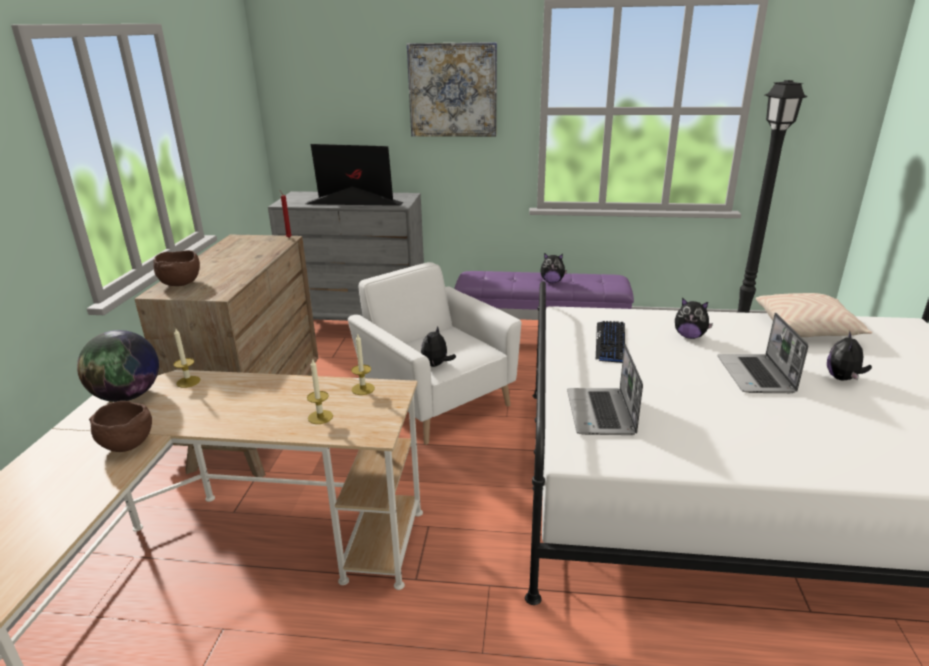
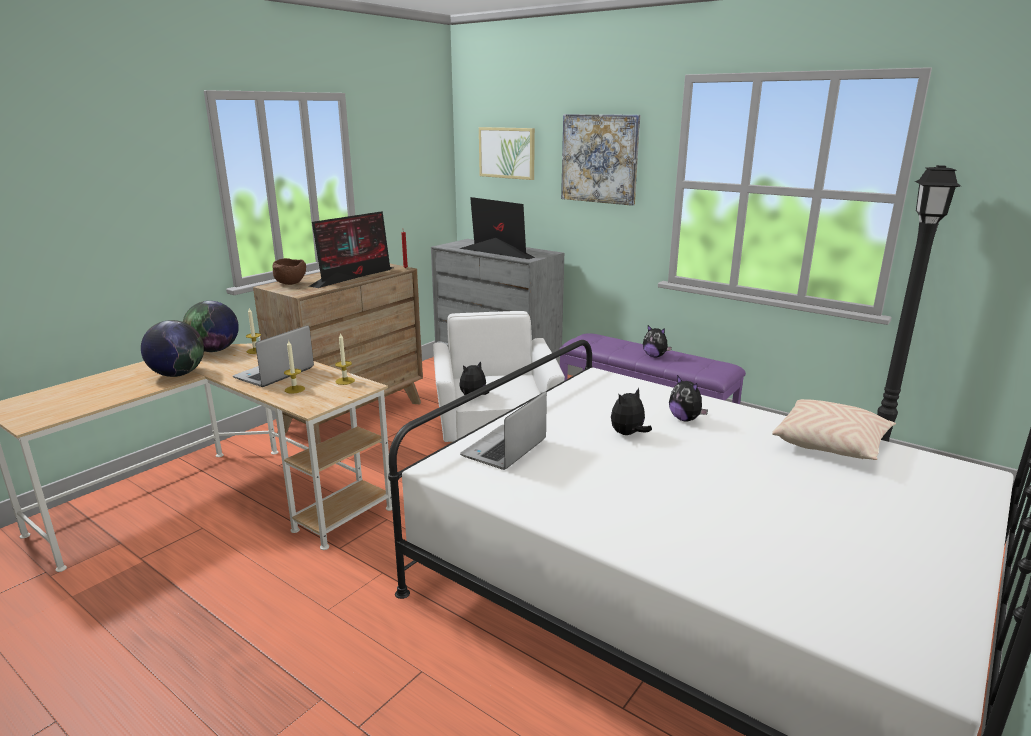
camera: 30 degrees right, 5 degrees down
(126, 445) = (177, 374): brown bowl -> globe
(247, 258) = (355, 276): none -> monitor
(334, 89) = (507, 153): none -> picture
(610, 342) = (600, 405): keyboard -> none
(756, 375) = (696, 464): laptop -> laptop (274, 374)
(843, 378) = (788, 492): plush toy -> plush toy (628, 434)

